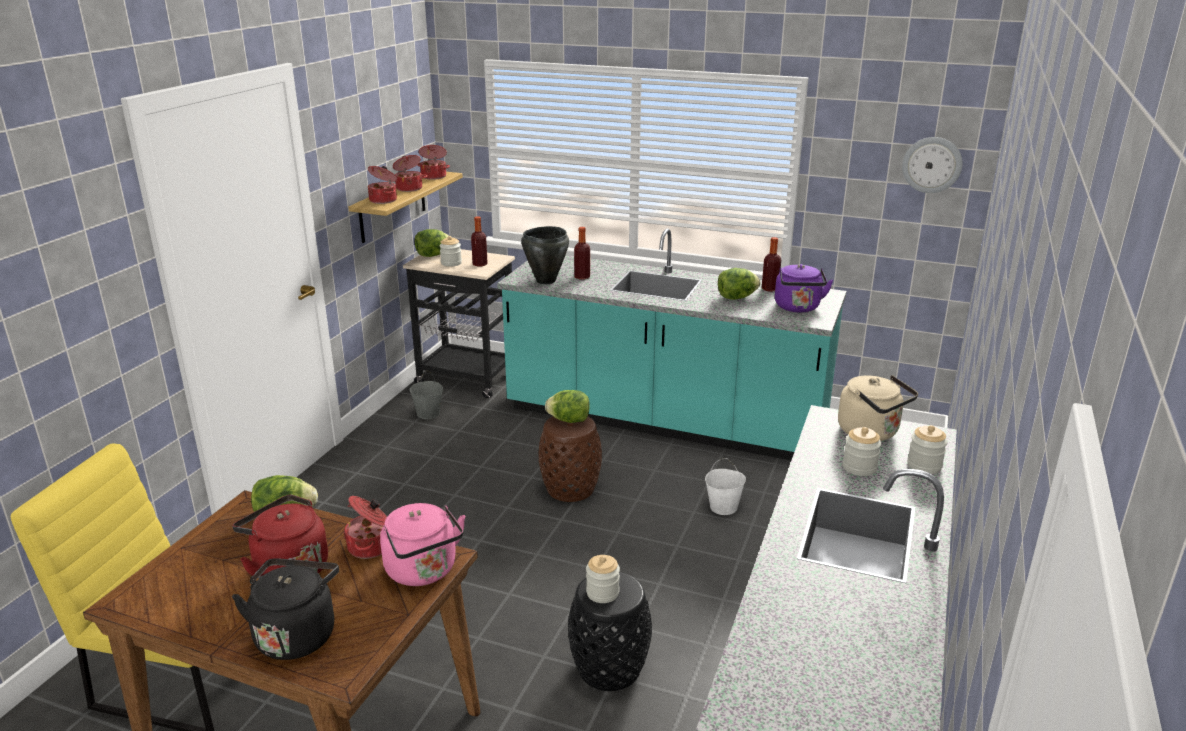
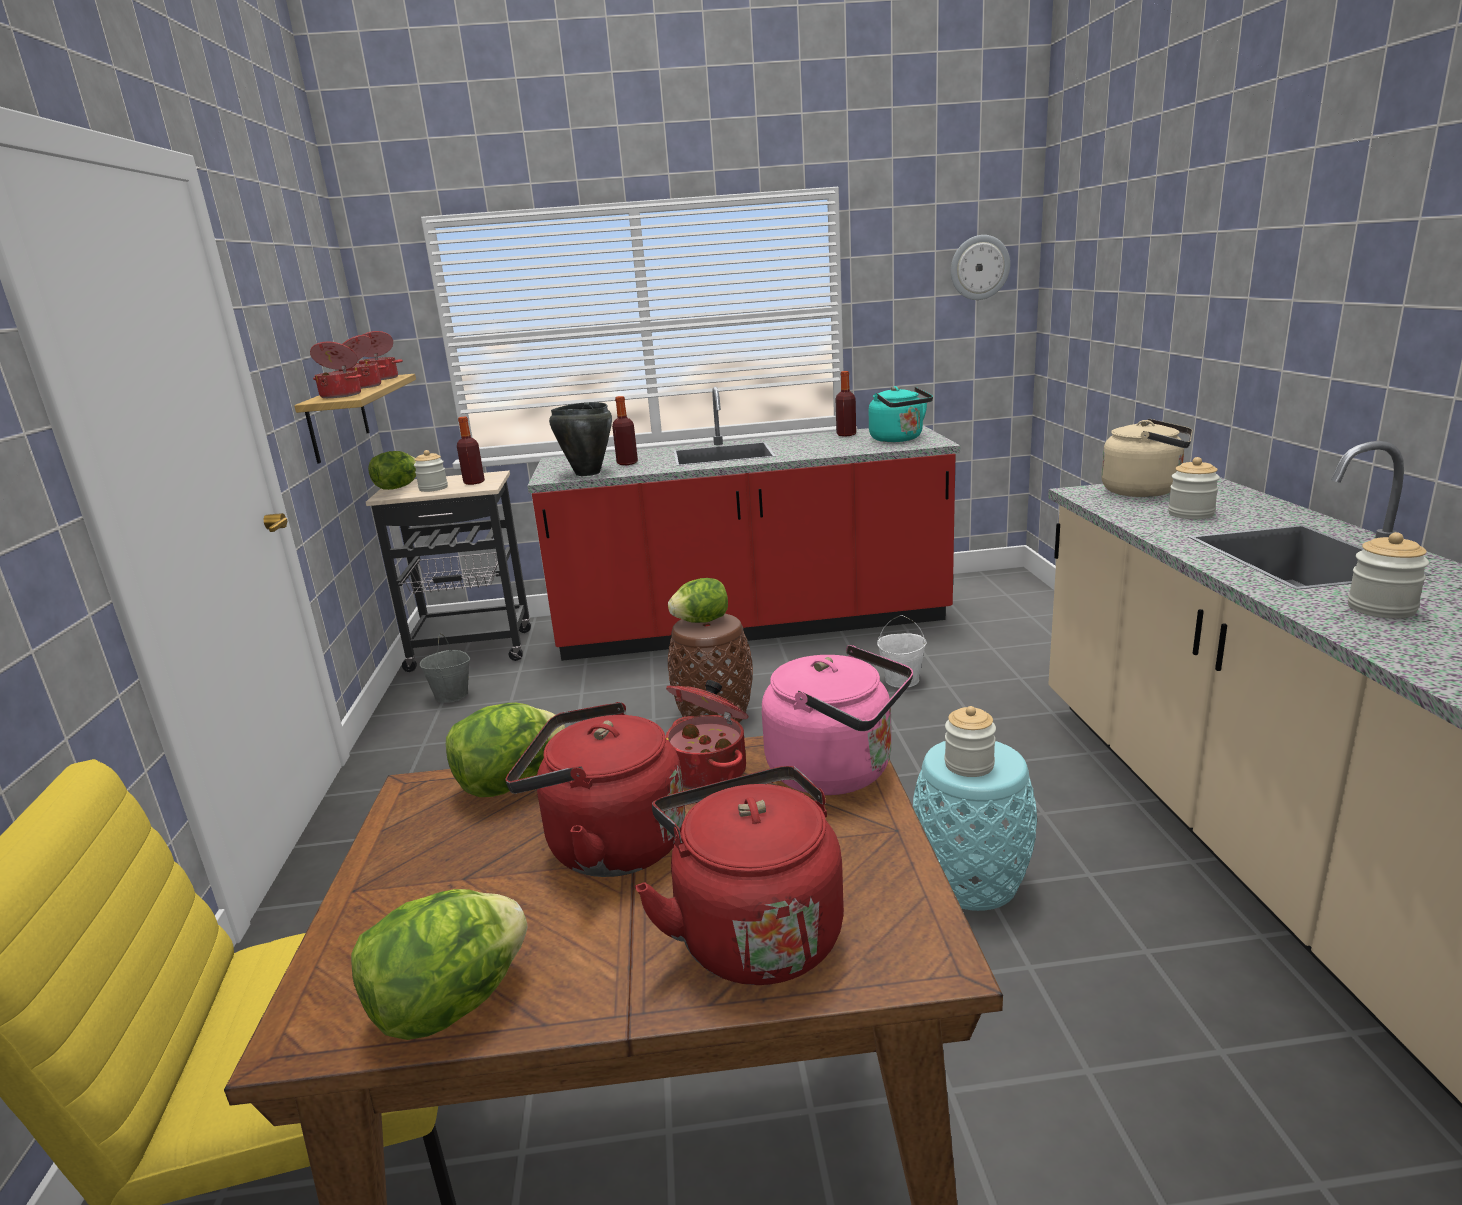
camera: 25 degrees left, 5 degrees down
(297, 634) = (754, 931): black kettle -> red kettle
(609, 668) = (971, 881): black stool -> turquoise stool
(664, 422) = (752, 627): turquoise counter -> red counter
(736, 297) = (824, 445): lettuce -> lettuce (450, 1004)
(798, 308) = (898, 439): purple kettle -> turquoise kettle
(924, 465) = (1241, 499): jar -> jar (1381, 608)

